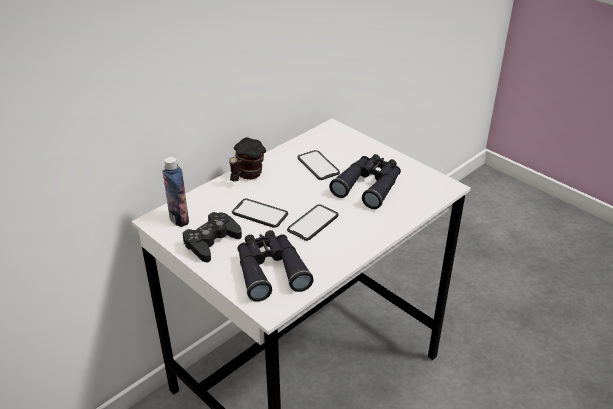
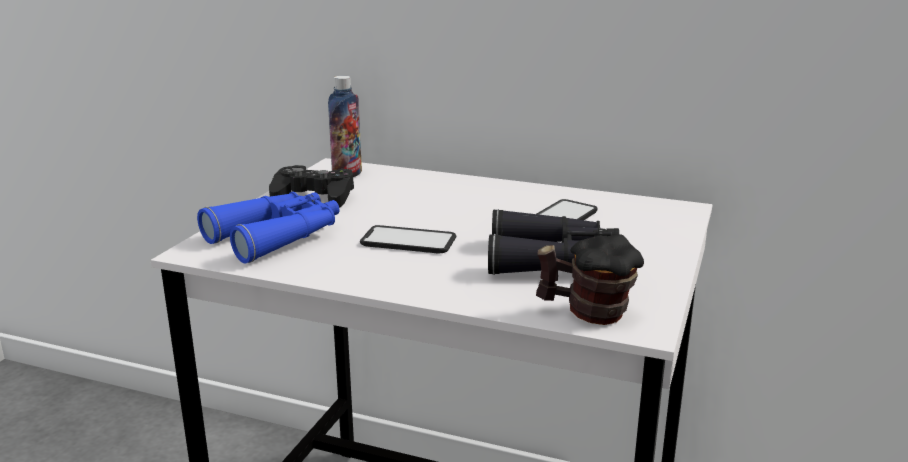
camera: 65 degrees right, 15 degrees down
(246, 176) = (477, 185): mug -> mug (586, 313)
(260, 214) = (398, 208): phone -> none
(270, 270) = (277, 236): black binoculars -> blue binoculars

